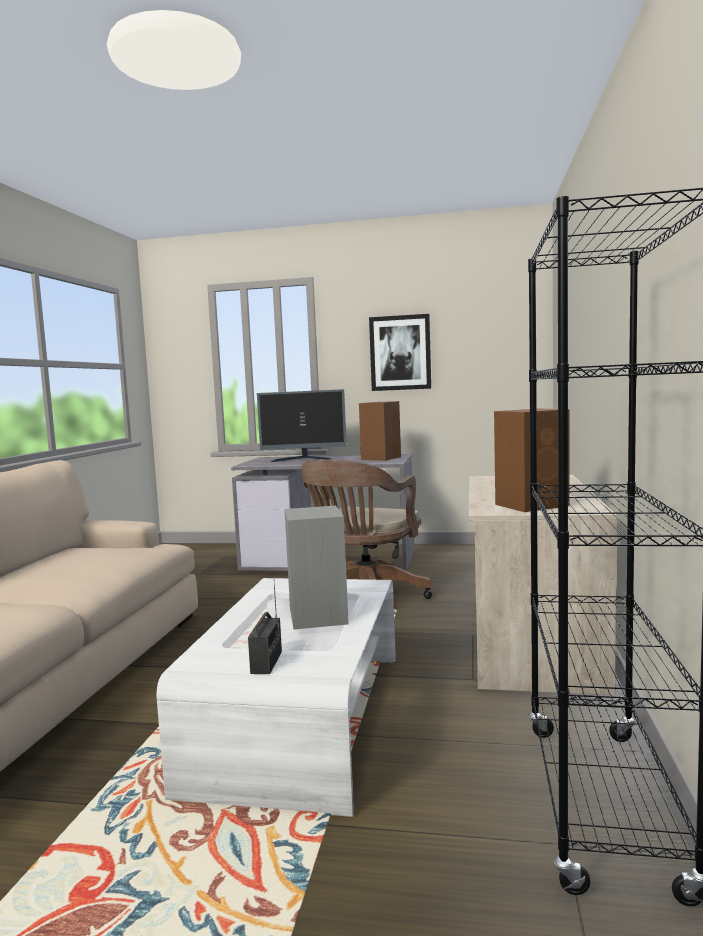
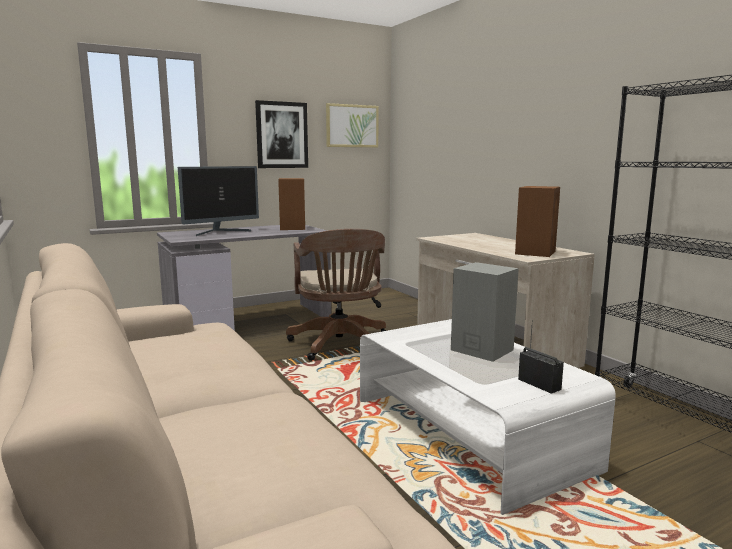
camera: 40 degrees left, 5 degrees up
(492, 335) = (352, 126): none -> picture

